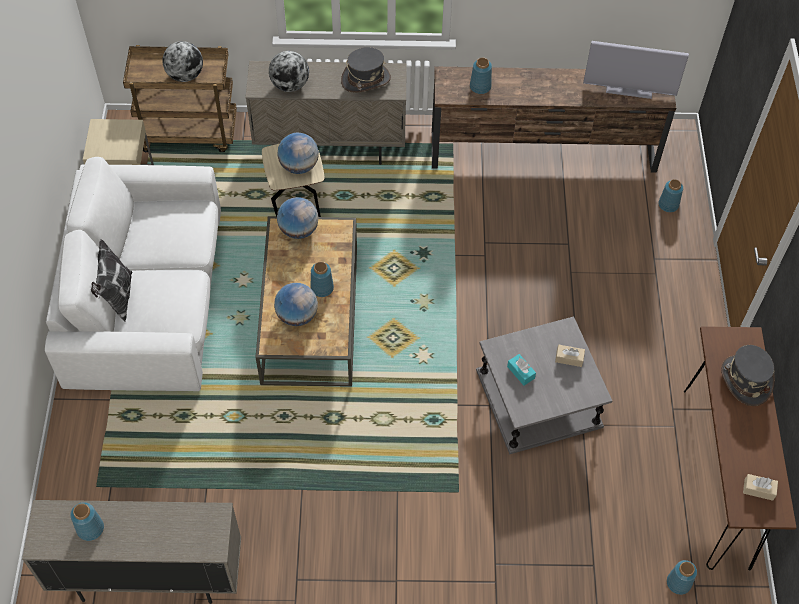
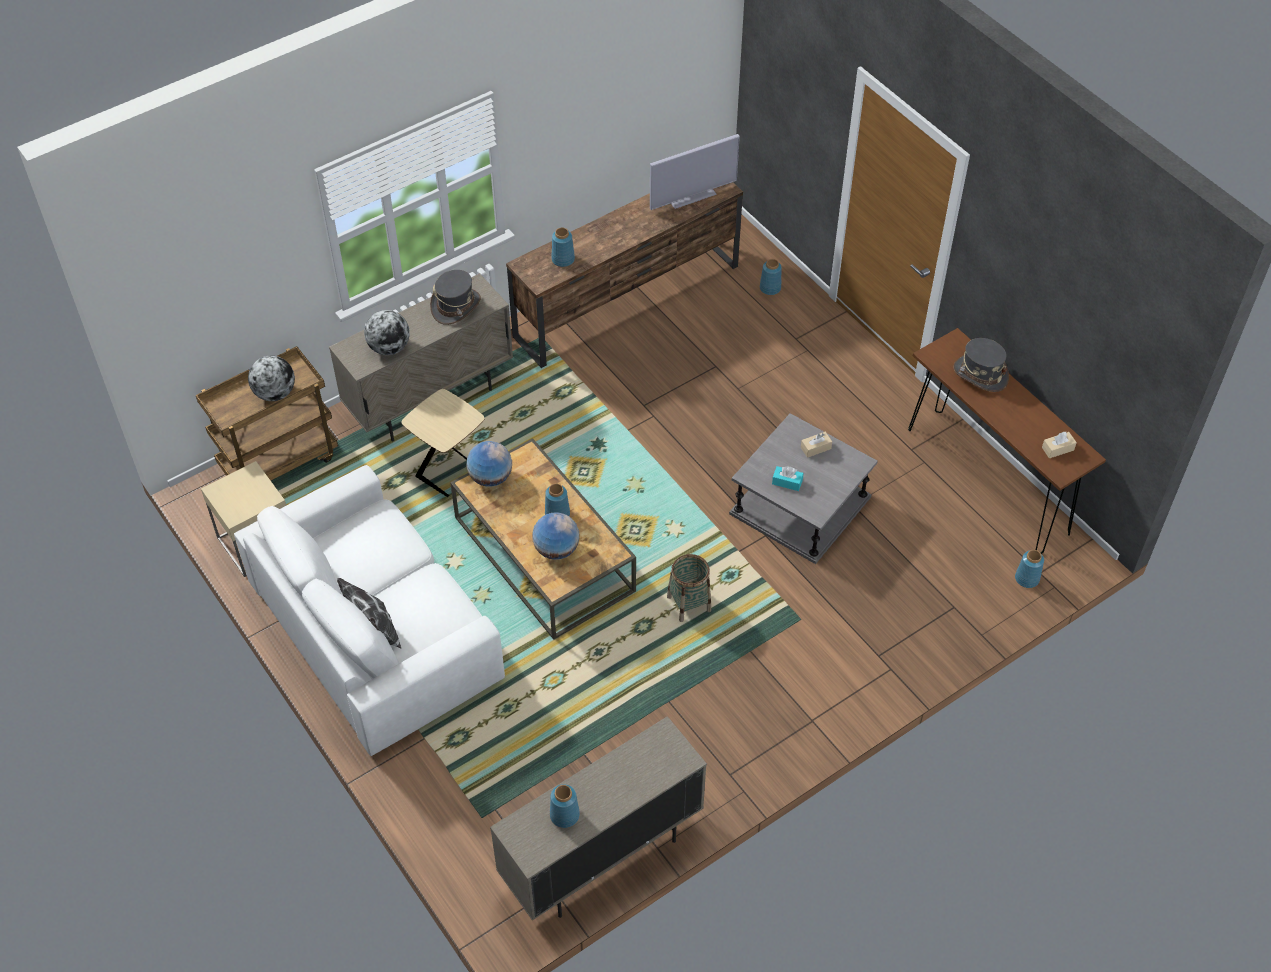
camera: 35 degrees left, 5 degrees down
(299, 166) = (450, 418): globe -> none
(382, 422) = (689, 604): none -> basket

